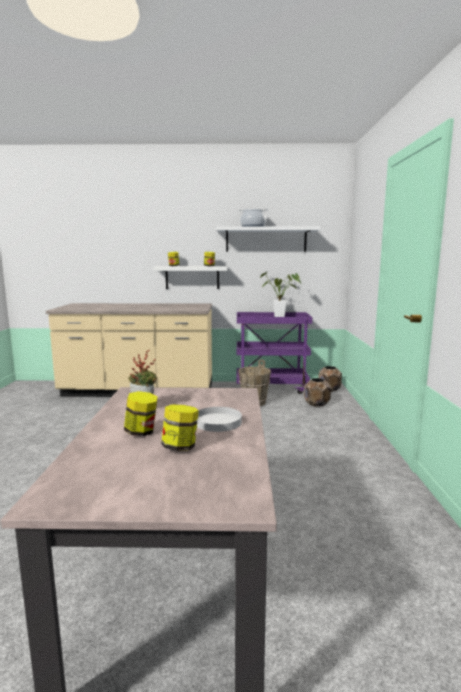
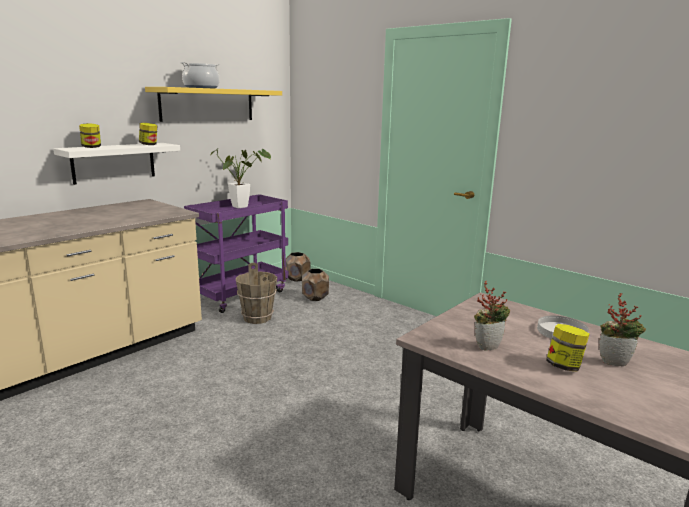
camera: 50 degrees left, 5 degrees up
(180, 447) = (615, 362): jar -> potted plant
(266, 240) = (208, 104): white shelf -> yellow shelf

